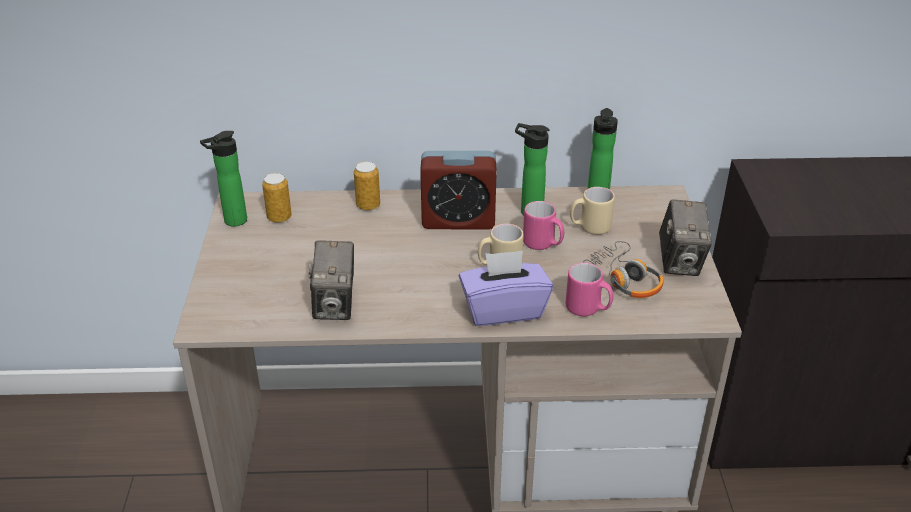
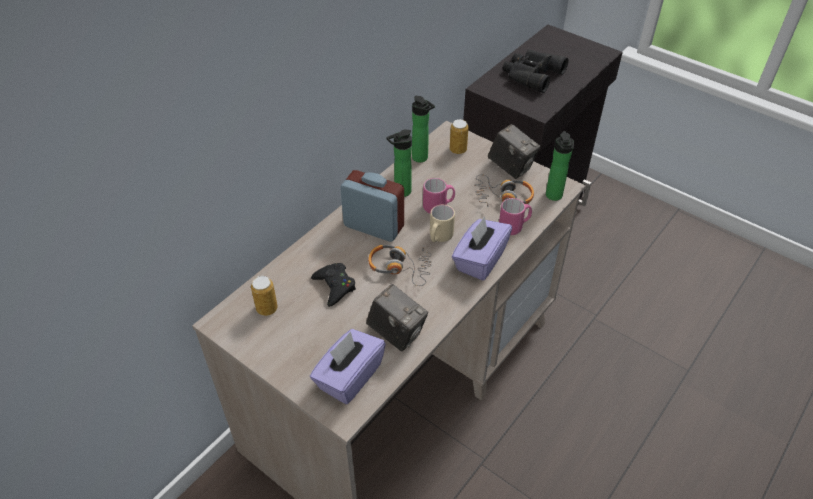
camera: 50 degrees left, 10 degrees up
(232, 221) = (241, 336): bottle -> bottle (554, 197)
(249, 304) = (349, 377): none -> purple tissue box
(350, 239) = (335, 286): none -> black game controller
(368, 205) = (308, 257): can -> can (458, 150)
(424, 264) = (400, 267): none -> headphones
(458, 220) = (374, 226): alarm clock -> alarm clock turned 105 degrees counterclockwise
(589, 228) = (444, 179): beige mug -> none
(838, 187) = (530, 74): none -> black binoculars

